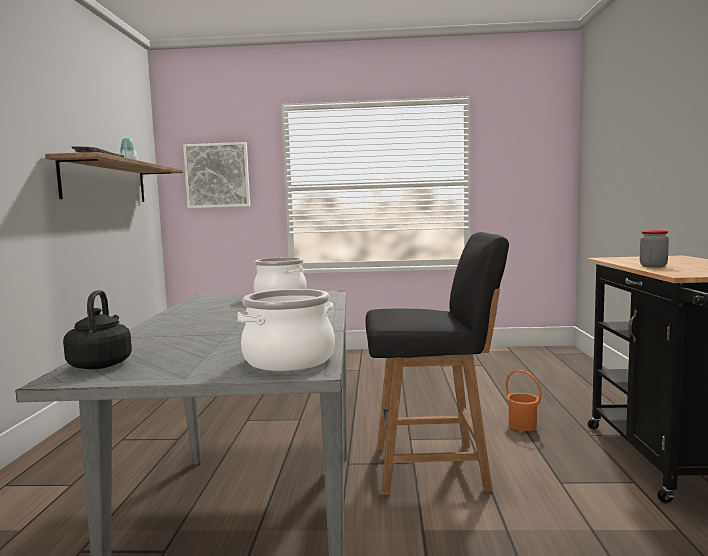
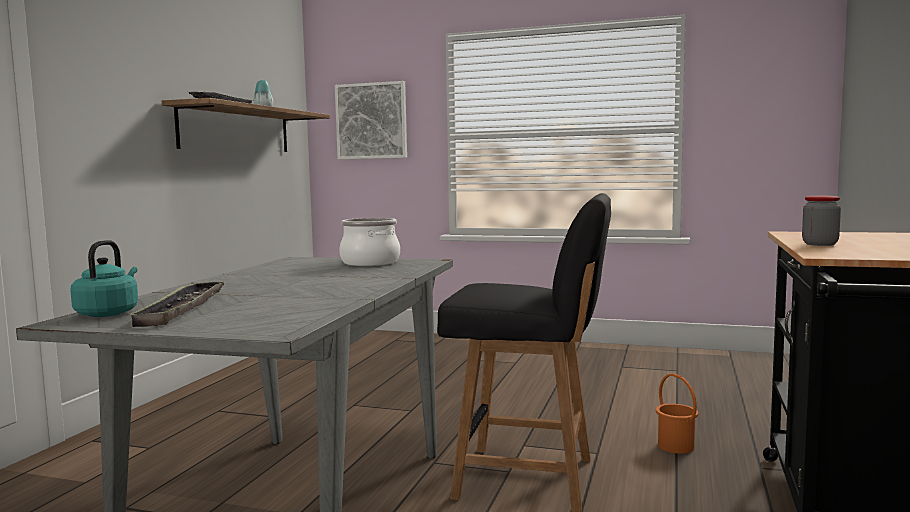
camera: 15 degrees right, 0 degrees up
(101, 364) = (109, 313): black kettle -> turquoise kettle
(175, 354) = (182, 309): none -> tray
(289, 360) = (272, 322): cooking pot -> none

